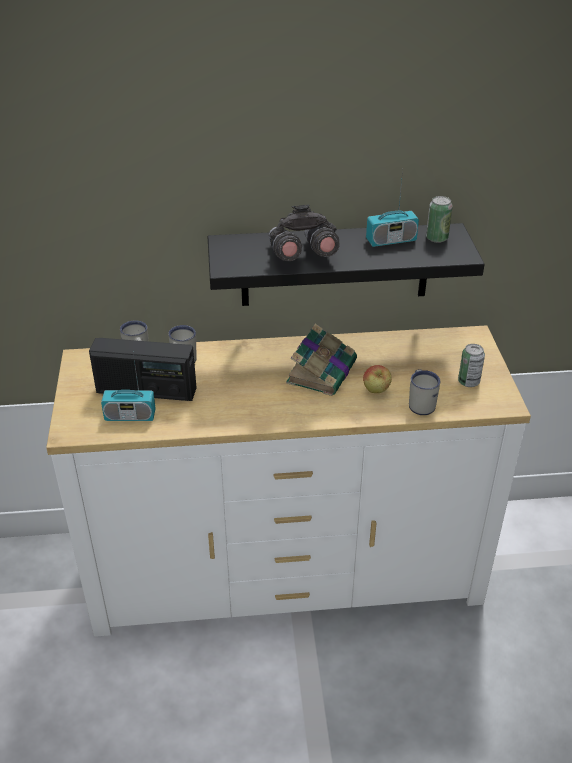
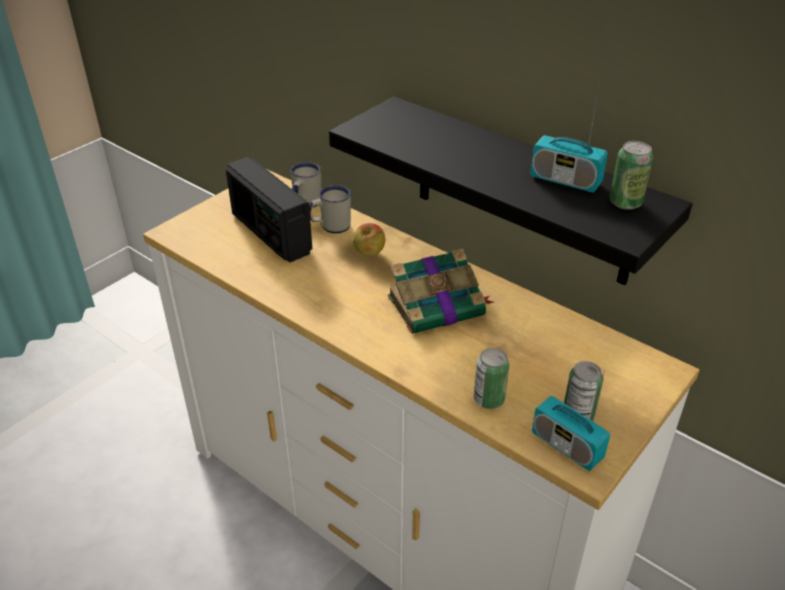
camera: 45 degrees right, 0 degrees up
(130, 416) = (228, 246): radio -> radio (567, 446)
(301, 256) = (442, 151): grey binoculars -> none
(376, 391) = (460, 357): apple -> apple (369, 254)
(421, 403) = (489, 399): white mug -> can

